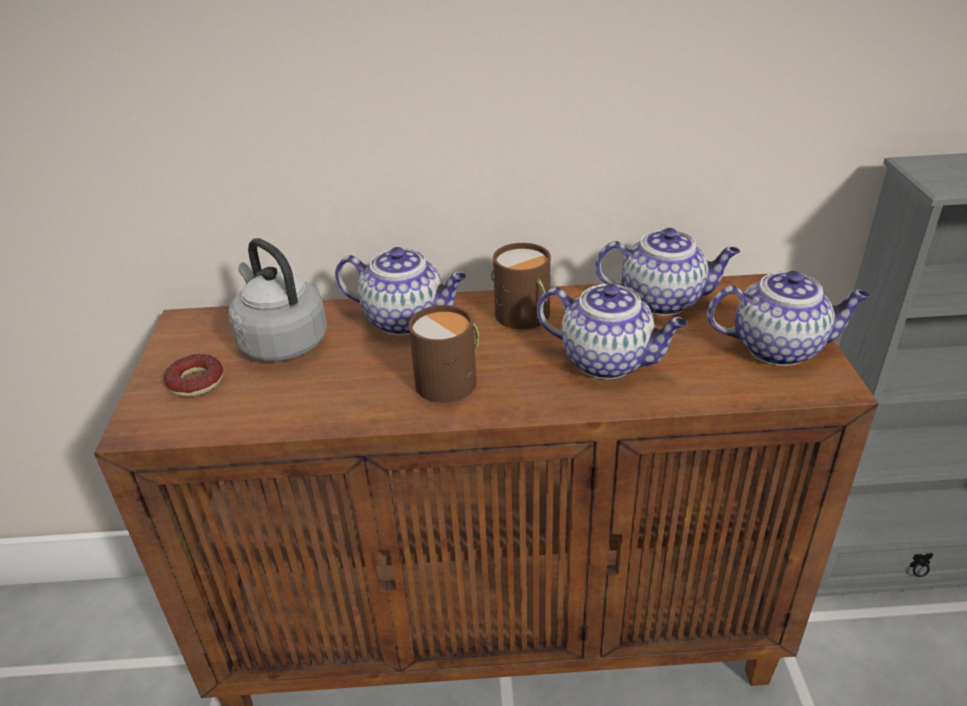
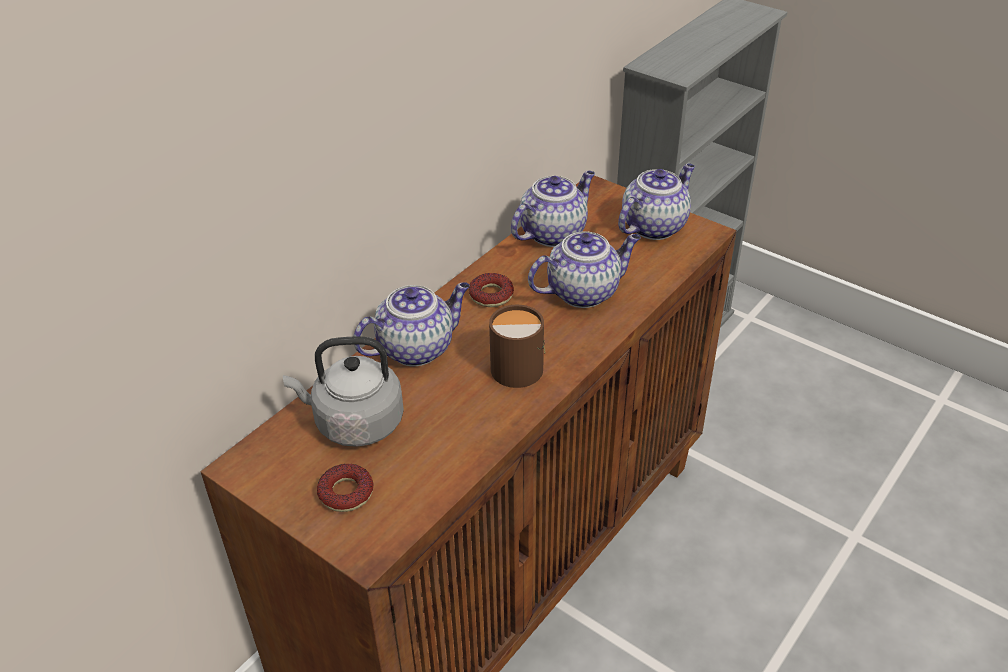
camera: 50 degrees left, 5 degrees up
(525, 317) = (491, 295): brown mug -> donut

